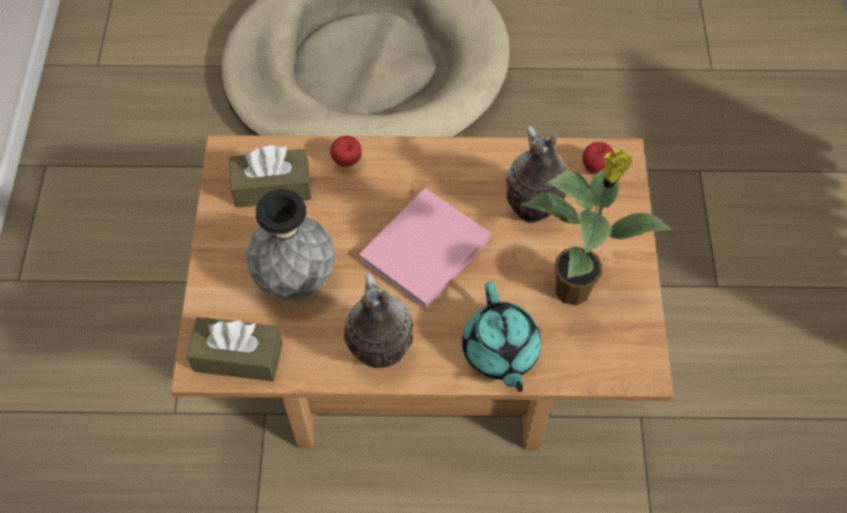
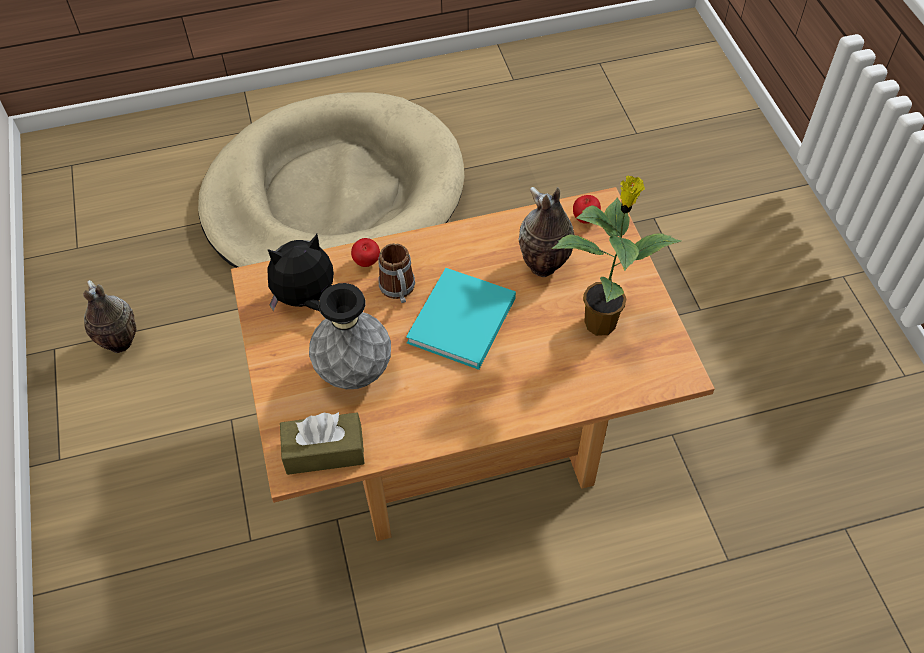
camera: 15 degrees left, 5 degrees down
(272, 187) = (306, 299): brown tissue box -> plush toy
(370, 201) = (399, 291): none -> mug
(379, 354) = (451, 417): vase -> vase (119, 344)
(422, 252) = (460, 323): pink book -> turquoise book
(500, 351) = (556, 388): turquoise teapot -> none

